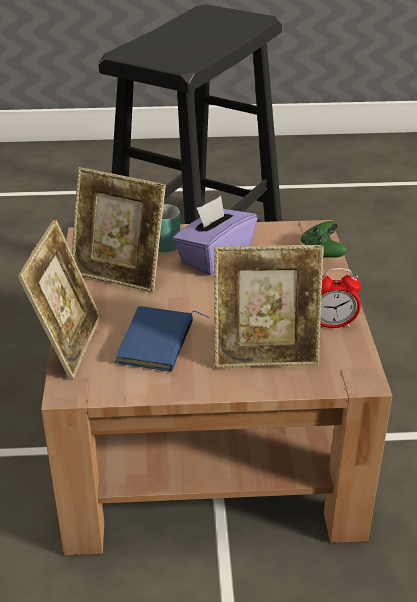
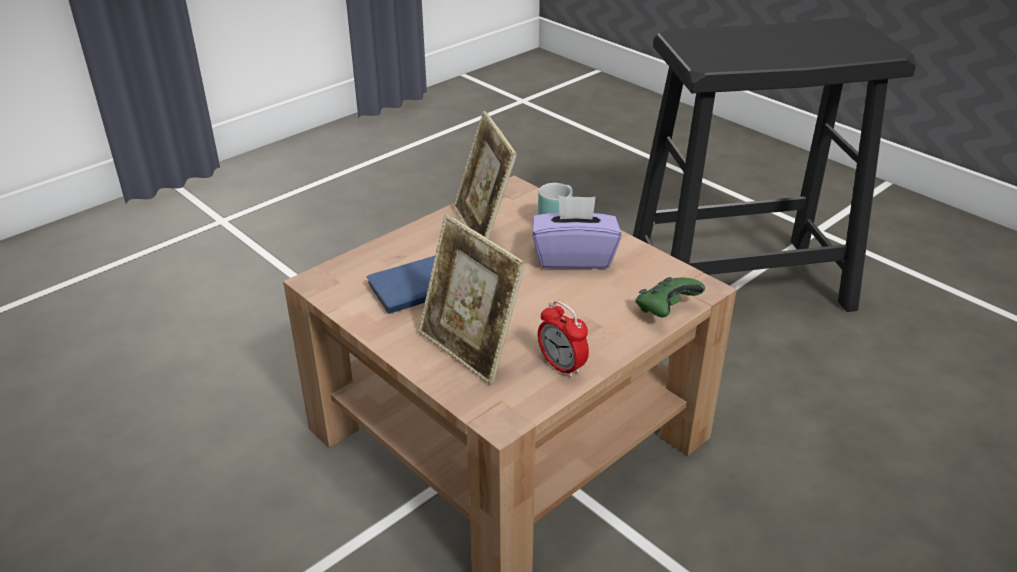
camera: 50 degrees right, 0 degrees up
(68, 345) = (366, 253): picture frame -> none

